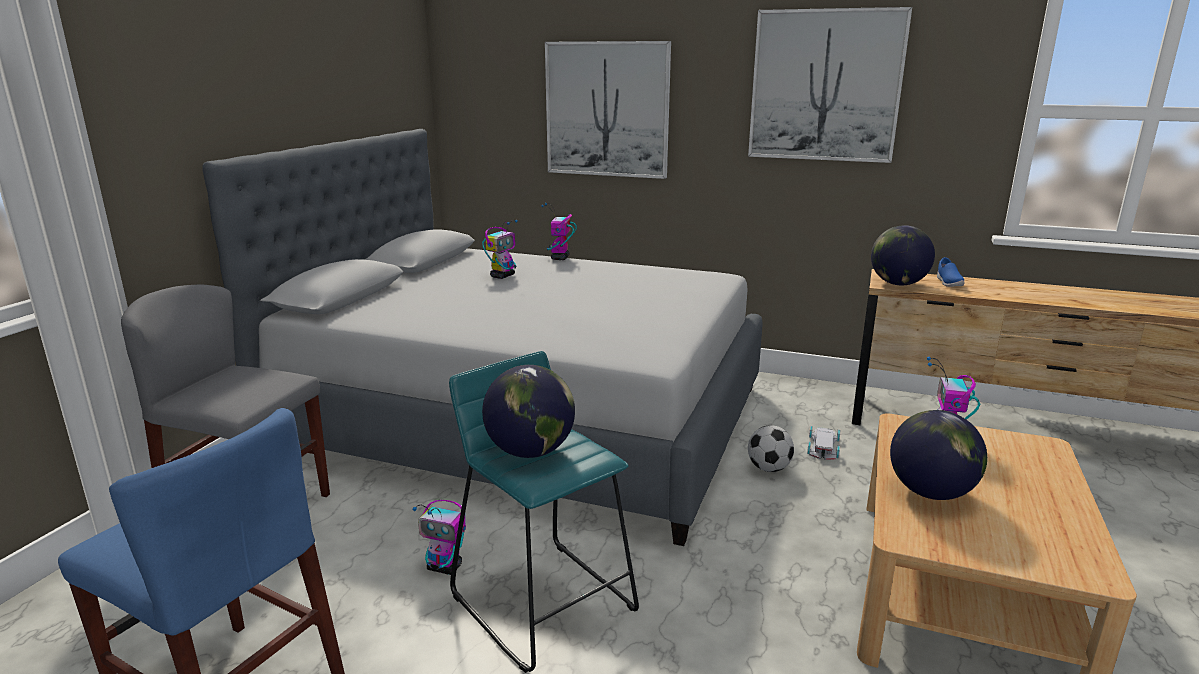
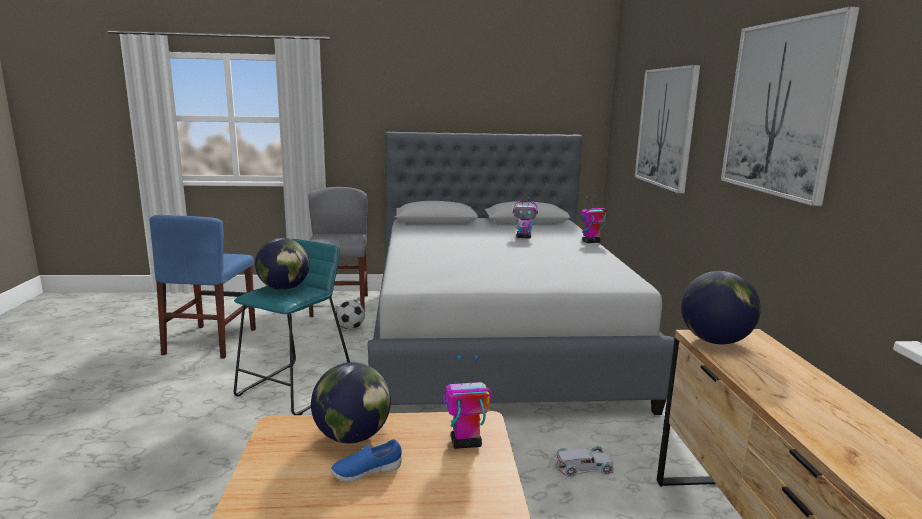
camera: 65 degrees right, 5 degrees down
(445, 567) = (315, 357): toy robot -> none
(769, 468) = (513, 441): football -> football (351, 328)
(948, 283) = (774, 366): blue shoe -> blue shoe (366, 472)

